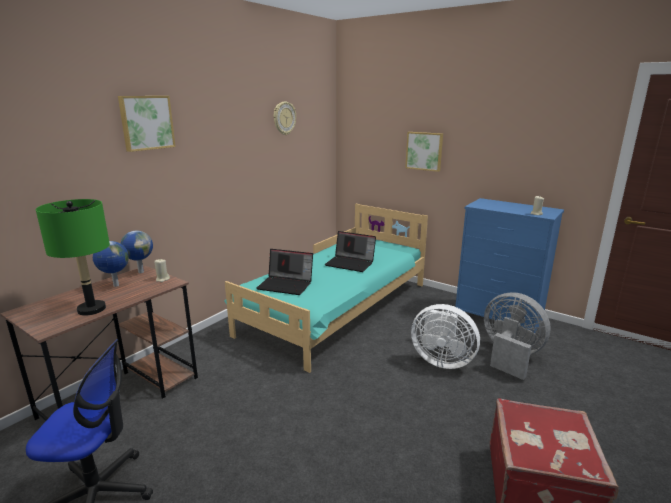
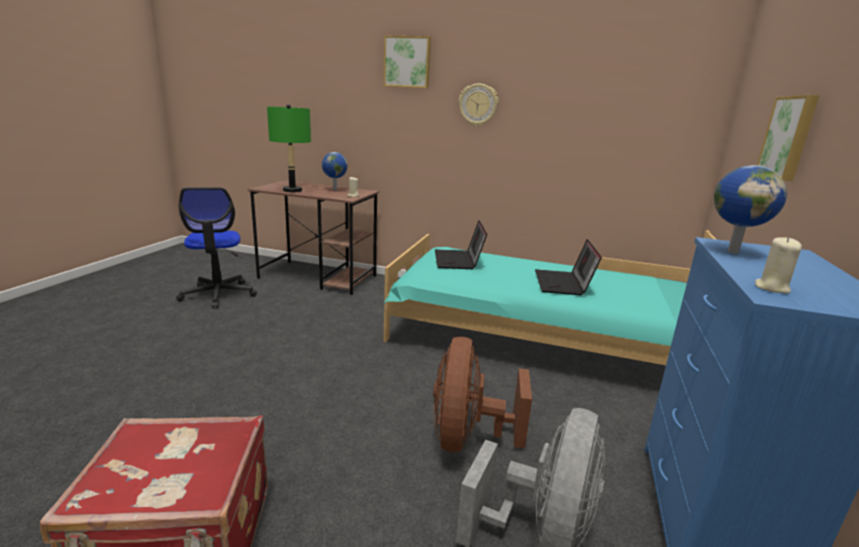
camera: 70 degrees right, 0 degrees up
(140, 272) = (364, 191): globe -> globe (732, 252)
(284, 118) = (601, 73): wall clock -> wall clock (478, 105)
(441, 360) = (468, 437): white fan -> brown fan

